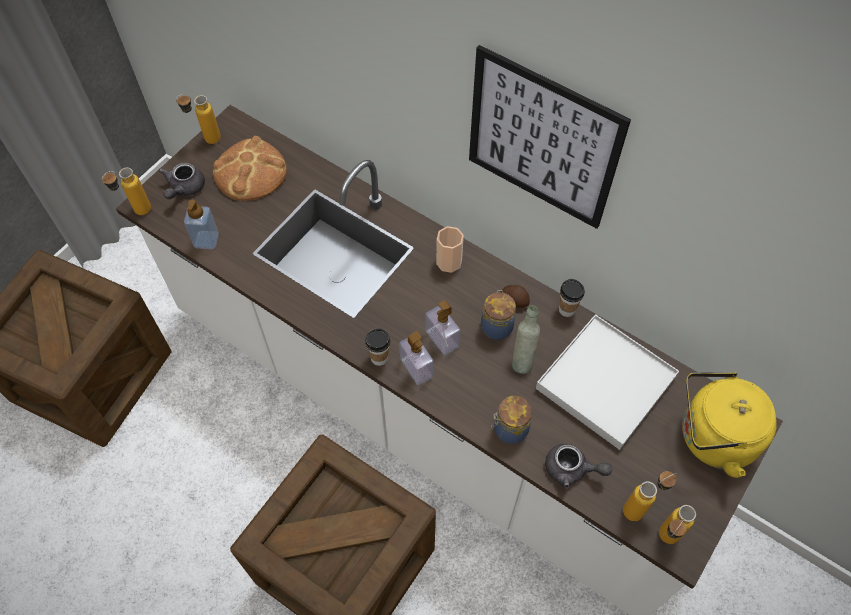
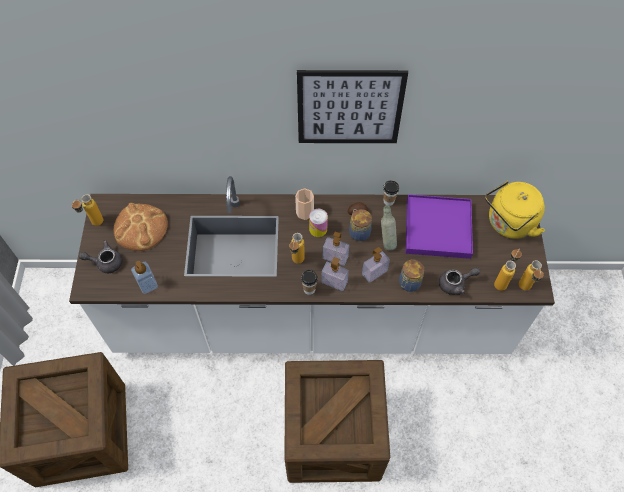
camera: 35 degrees left, 0 degrees up
(136, 213) = (86, 295): bottle -> bottle (296, 263)
(184, 189) = (105, 262): grey teapot -> grey teapot turned 105 degrees clockwise
(449, 291) = (318, 229): none -> can
(476, 388) = (374, 272): none -> soap dispenser
(605, 382) = (437, 228): white tray -> purple tray

